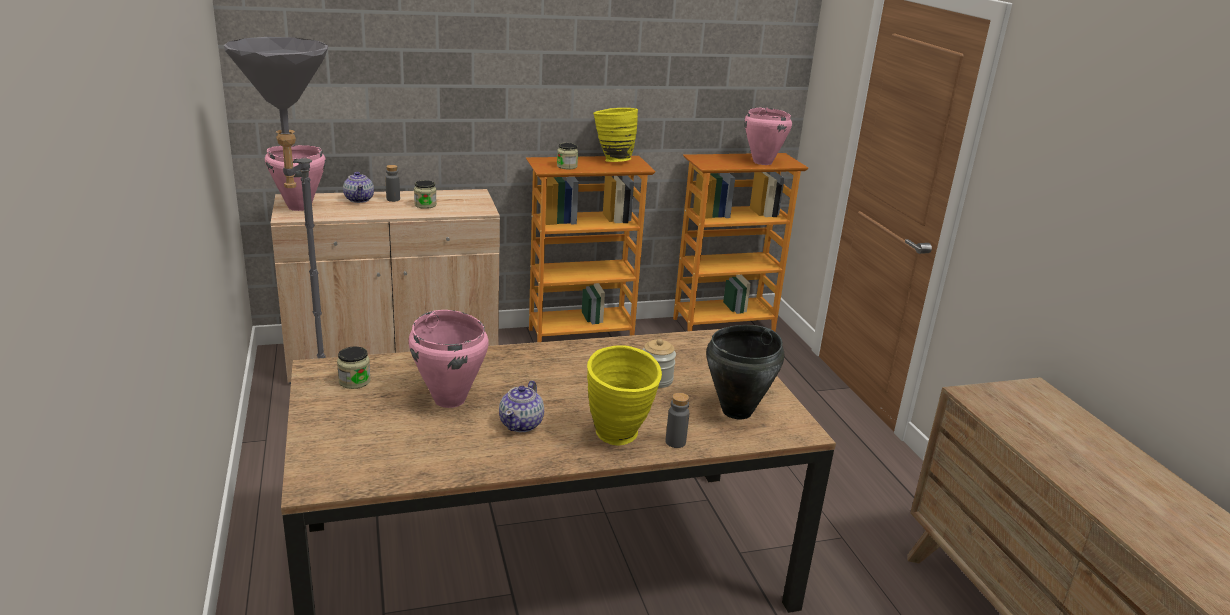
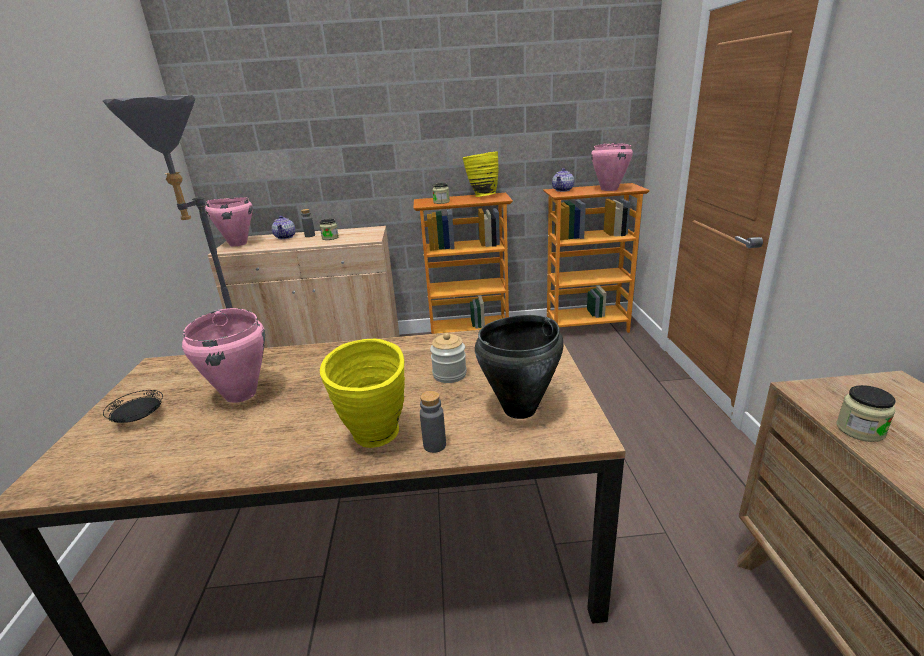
camera: 15 degrees right, 0 degrees up
(354, 381) = (175, 376): jar -> jar (860, 430)
(357, 423) = (139, 418): none -> black plate
(522, 424) = (288, 421): teapot -> teapot (563, 190)

